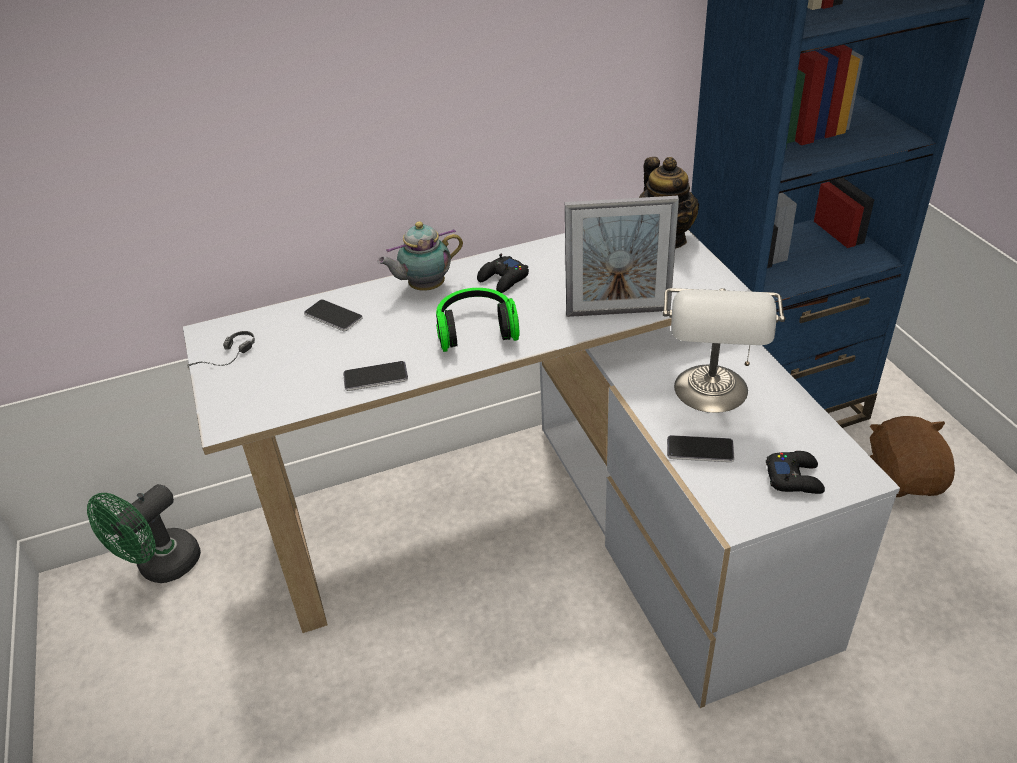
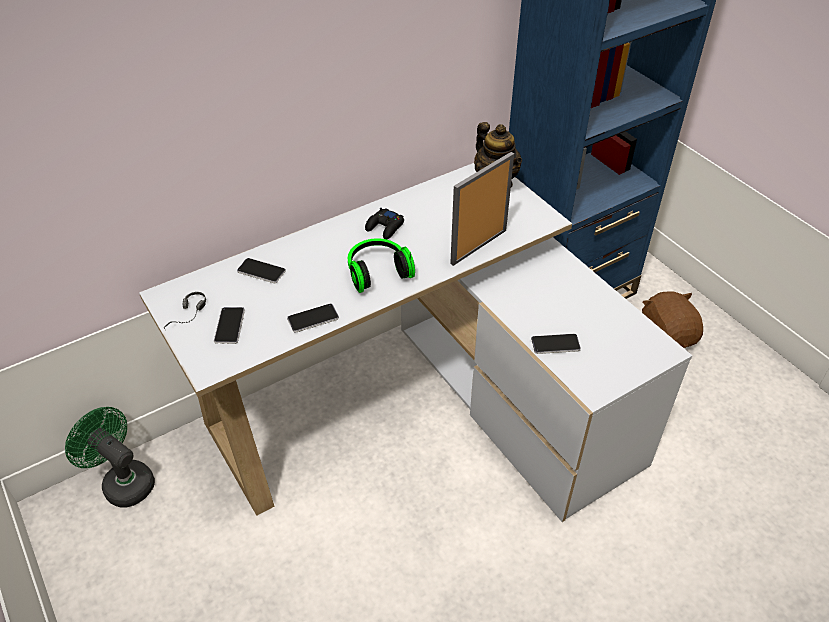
camera: 15 degrees left, 5 degrees up
(161, 567) = (123, 482): green fan -> green fan turned 105 degrees clockwise
(271, 375) = (229, 326): none -> phone
(424, 287) = (325, 240): teapot -> none
(618, 312) = (478, 246): picture frame -> picture frame turned 150 degrees clockwise
(713, 399) = (555, 304): white table lamp -> none
(794, 478) = (623, 357): black game controller -> none

